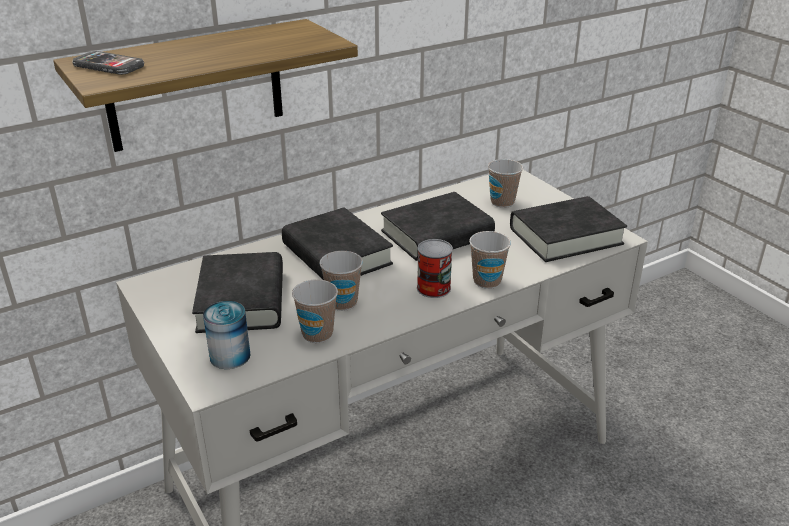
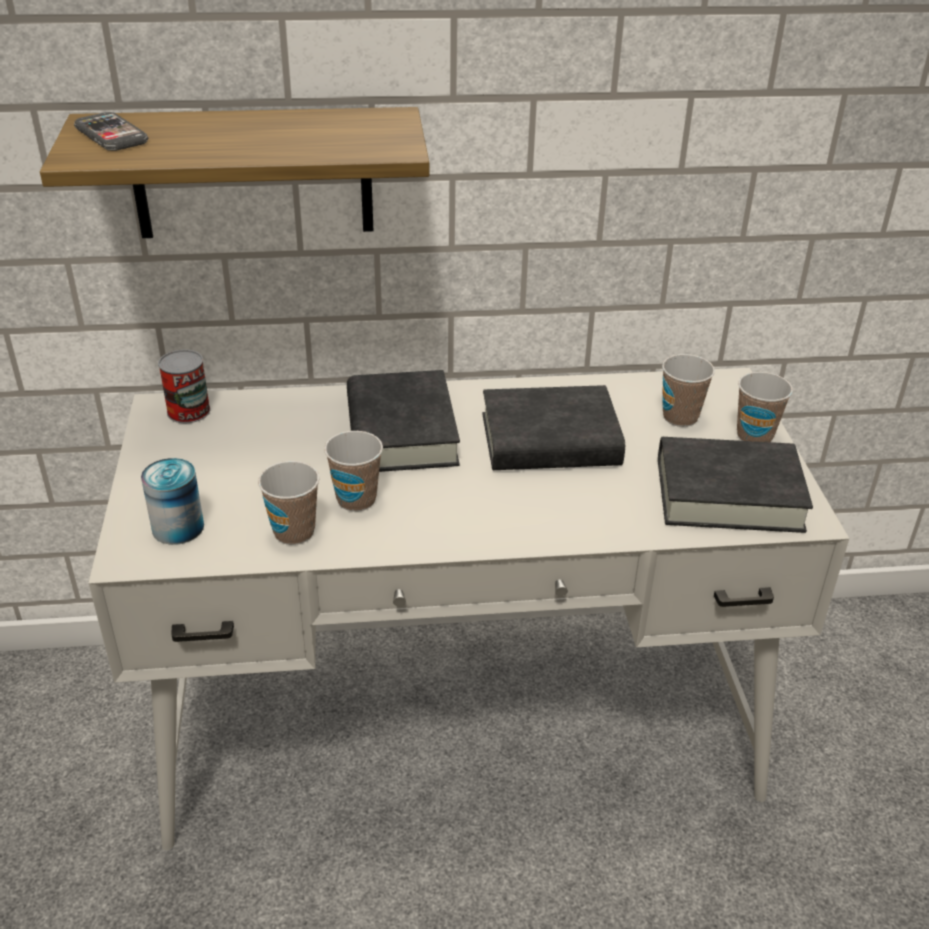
camera: 25 degrees right, 5 degrees up
(241, 300) = (245, 460): black book -> none
(433, 288) = (483, 515): can -> can (188, 411)
(487, 281) = (561, 528): cup -> cup (754, 436)

